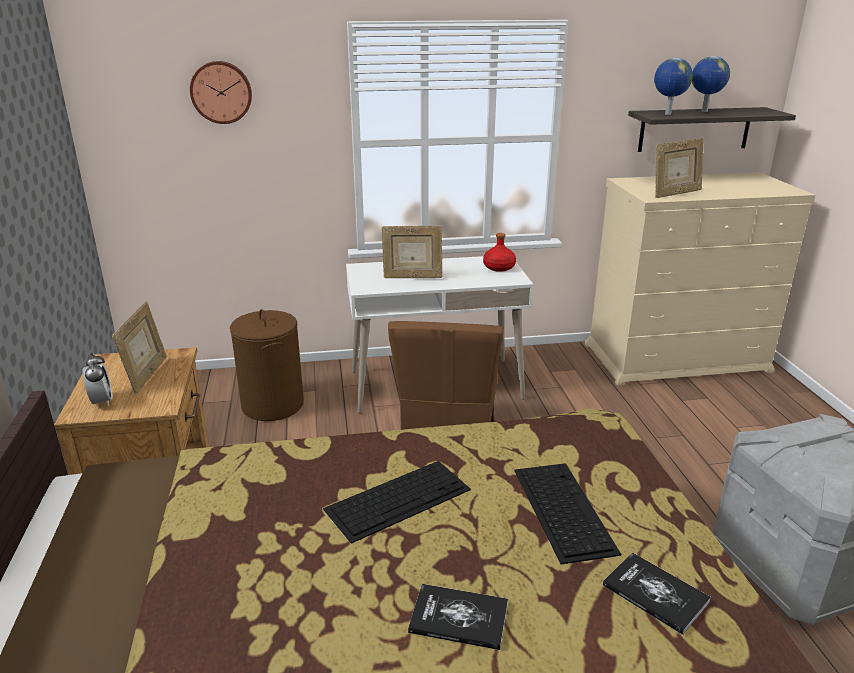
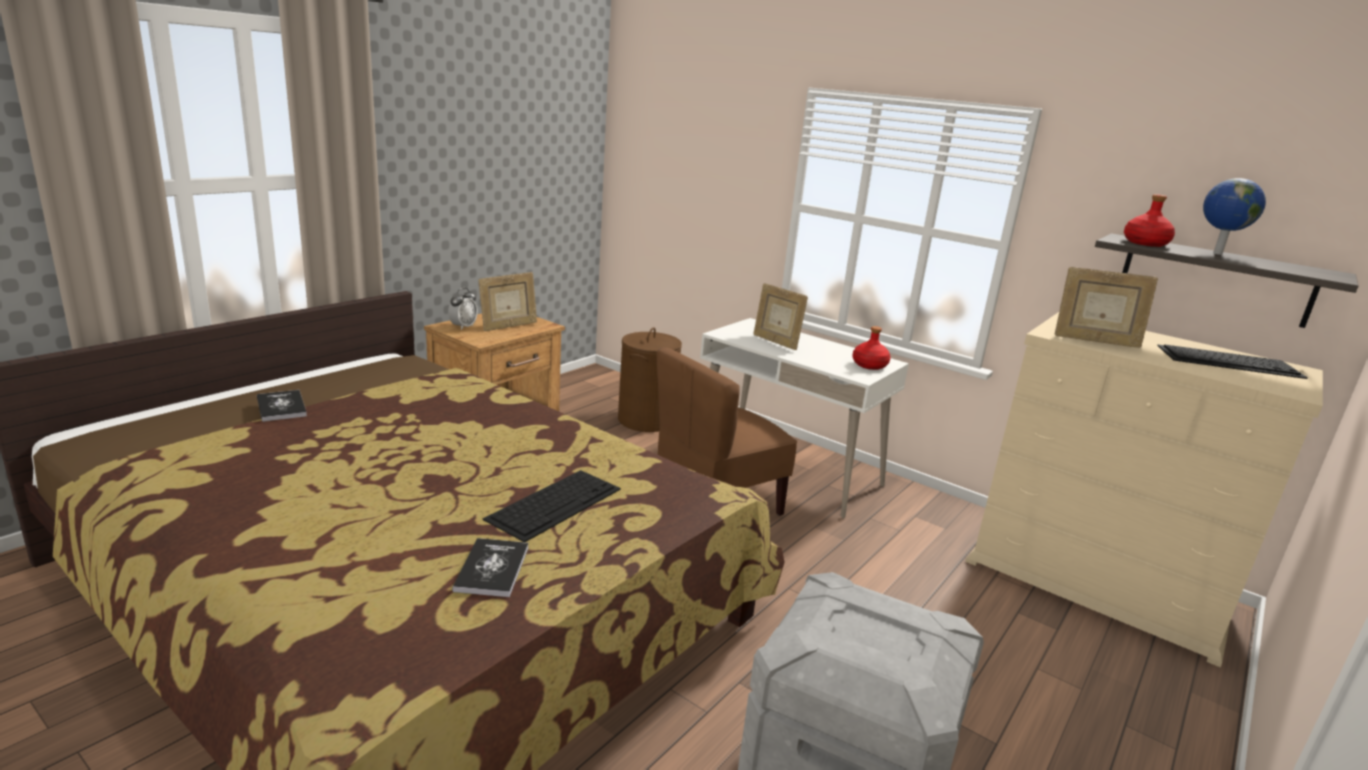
camera: 45 degrees right, 5 degrees down
(221, 92) = (701, 138): wall clock -> none
(399, 498) = (486, 441): keyboard -> keyboard (1230, 361)
(459, 618) = (380, 497): book -> book (281, 407)
(667, 114) = (1145, 243): globe -> red bottle

